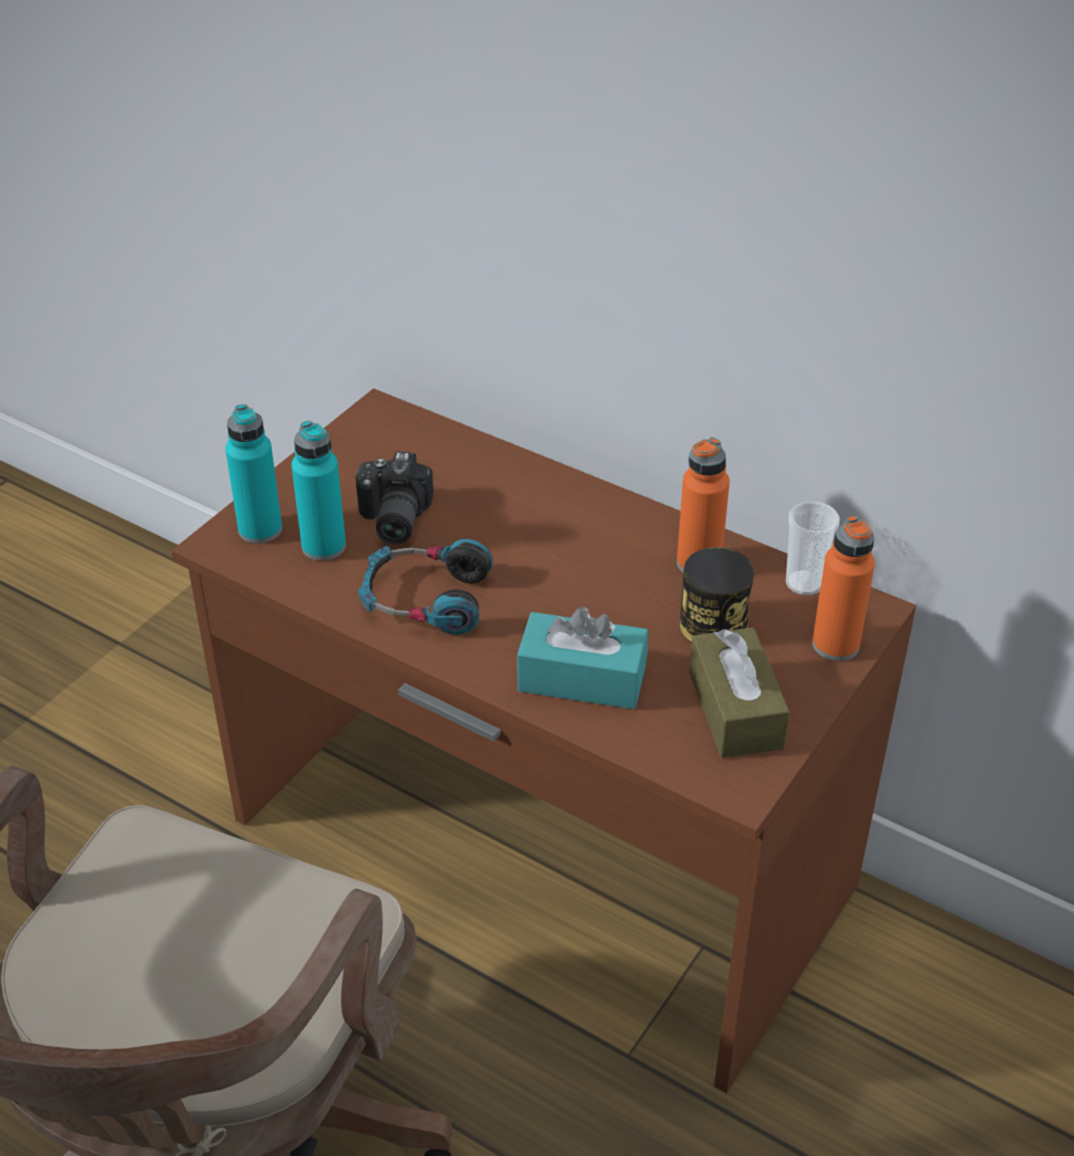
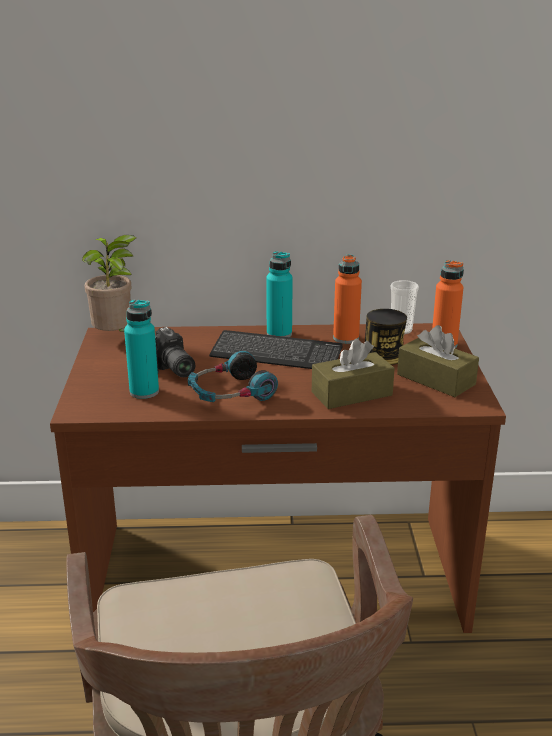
camera: 35 degrees left, 15 degrees down
(260, 529) = (96, 397): turquoise bottle -> turquoise bottle (279, 334)
(388, 424) = (116, 337): none -> potted plant
(563, 551) = (276, 354): none -> keyboard
(582, 678) = (351, 394): turquoise tissue box -> brown tissue box

